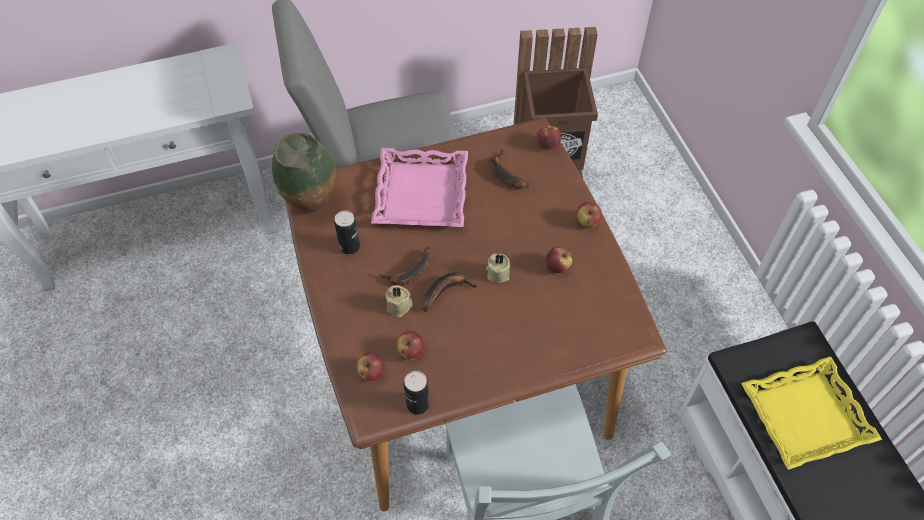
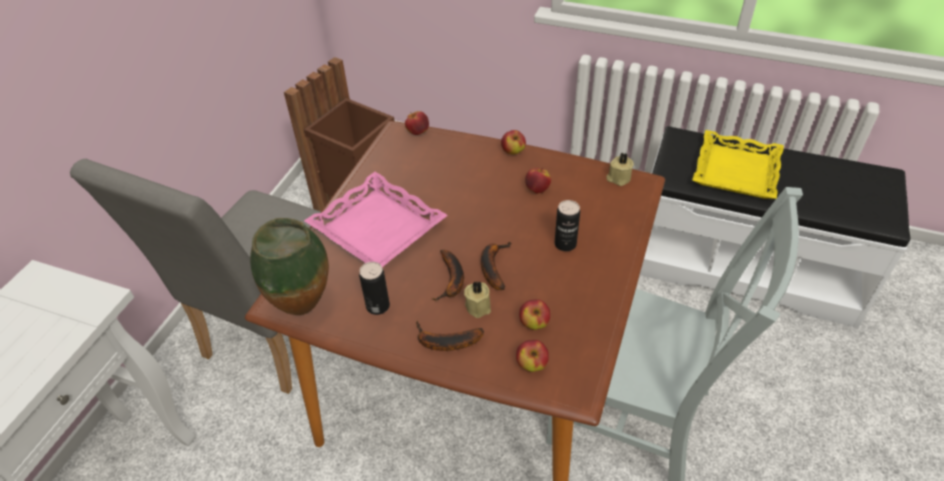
camera: 50 degrees left, 10 degrees down
(417, 404) = (592, 349): can -> can (565, 244)
(497, 273) = (508, 225): beige candle -> beige candle (618, 178)
(503, 174) = (416, 170): banana -> banana (444, 342)

